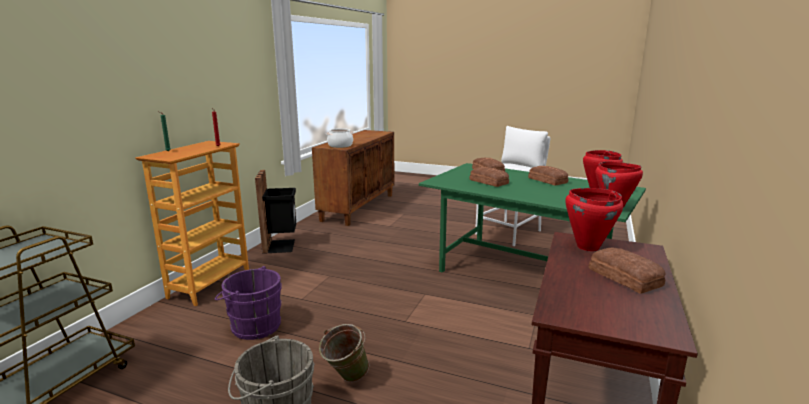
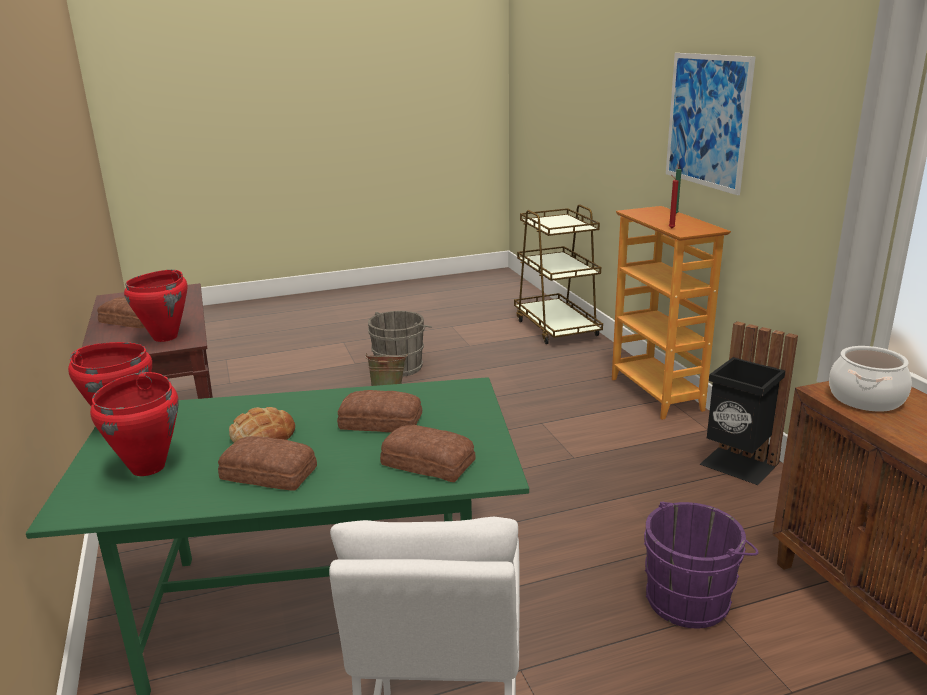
camera: 140 degrees right, 5 degrees up
(164, 73) = (707, 121): none -> picture
(253, 326) = (527, 389): purple bucket -> purple bucket (691, 599)
(543, 189) = (263, 435): none -> bread

